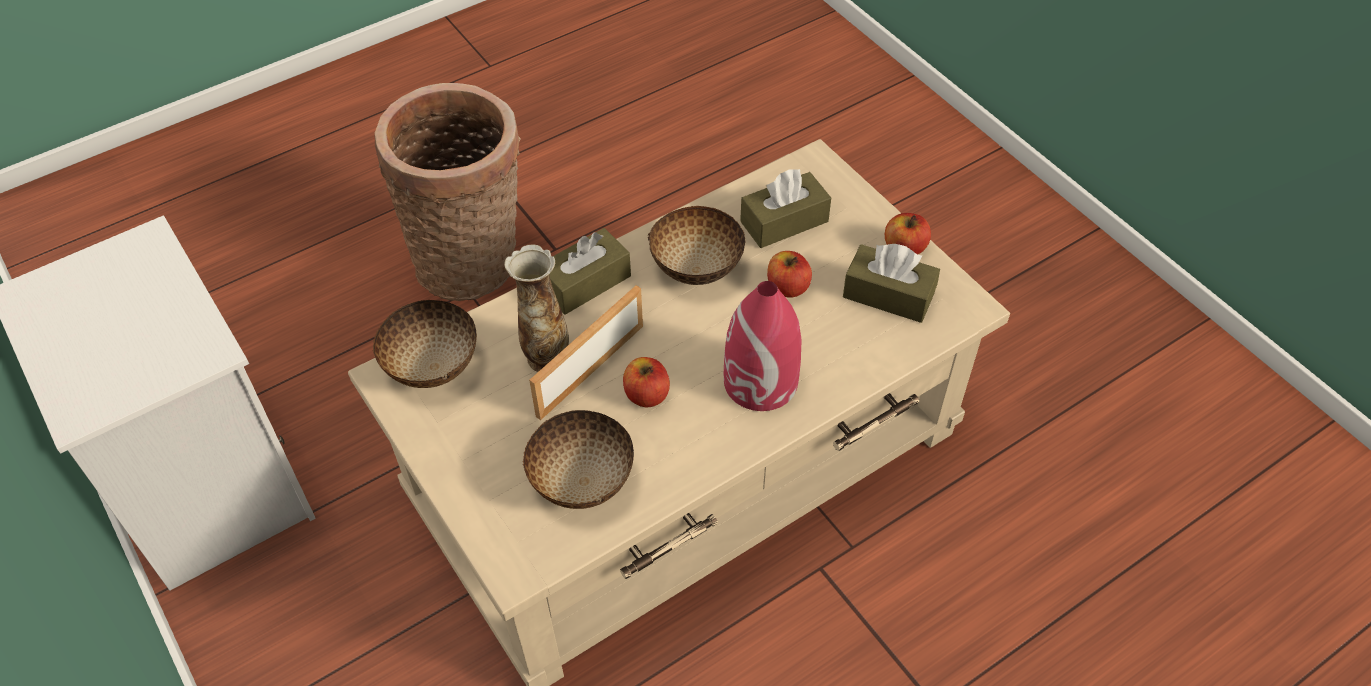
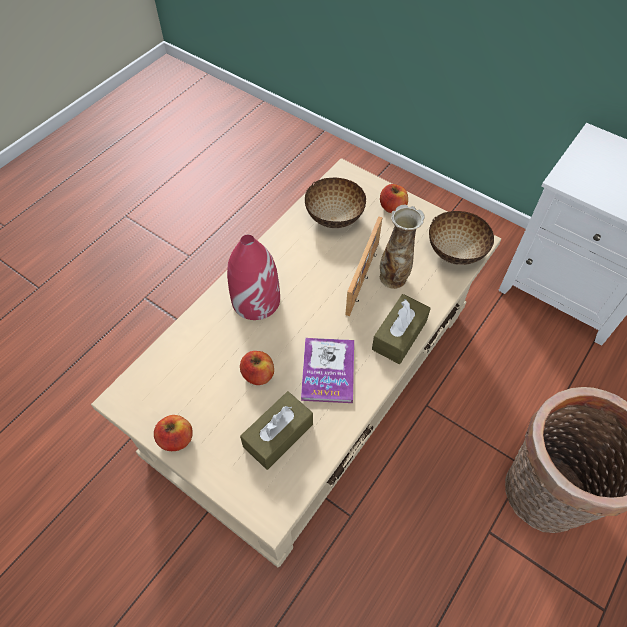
camera: 160 degrees right, 5 degrees up
(646, 395) = (322, 272): apple -> apple (392, 207)
(698, 268) = (328, 371): bowl -> book
(888, 295) = (183, 390): brown tissue box -> none

